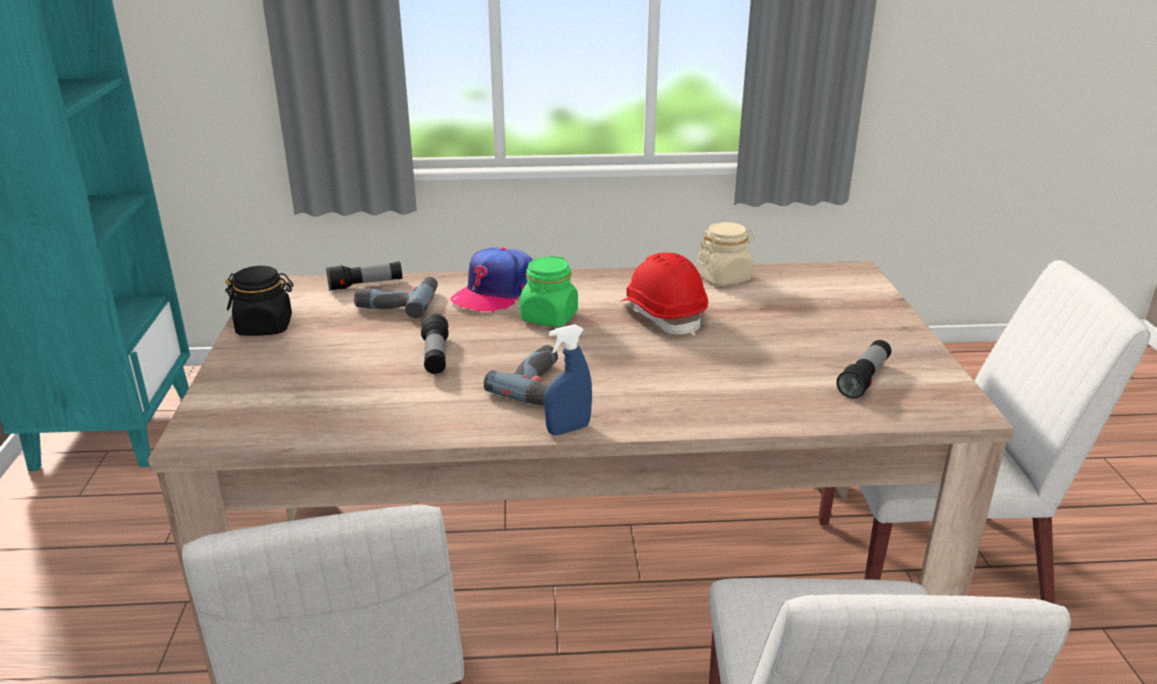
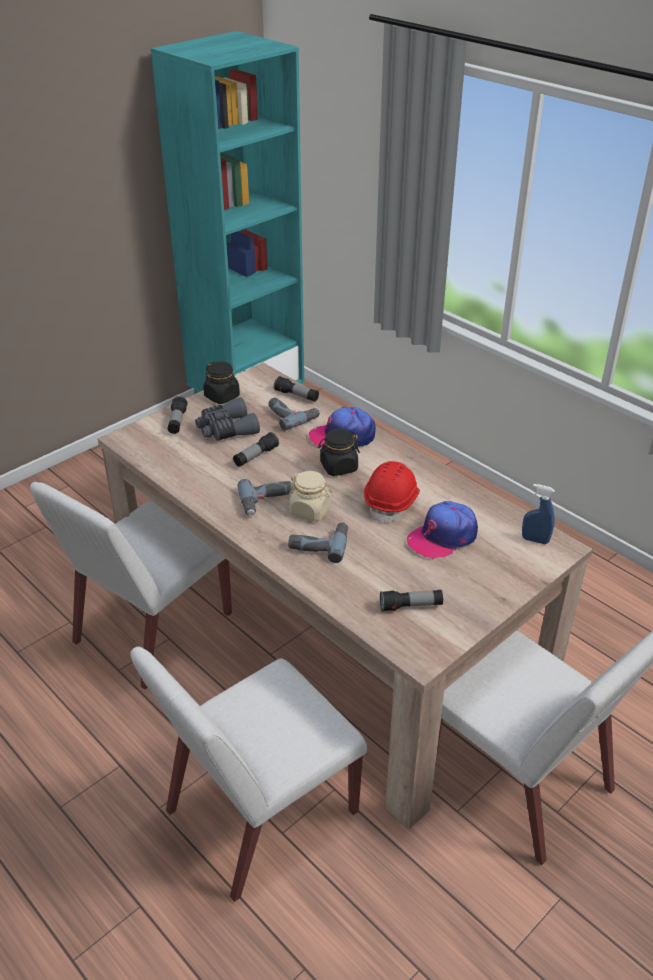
camera: 50 degrees right, 10 degrees up
(250, 378) = (177, 422): none -> flashlight
(340, 352) = (226, 429): none -> grey binoculars
(549, 317) = (338, 467): green jar -> black jar
(568, 429) = (238, 530): blue spray bottle -> blue spray bottle (535, 540)
(677, 386) = (319, 543): none -> power drill
(724, 277) = (473, 501): beige jar -> beige jar (310, 510)
(763, 315) = (442, 537): none -> cap

